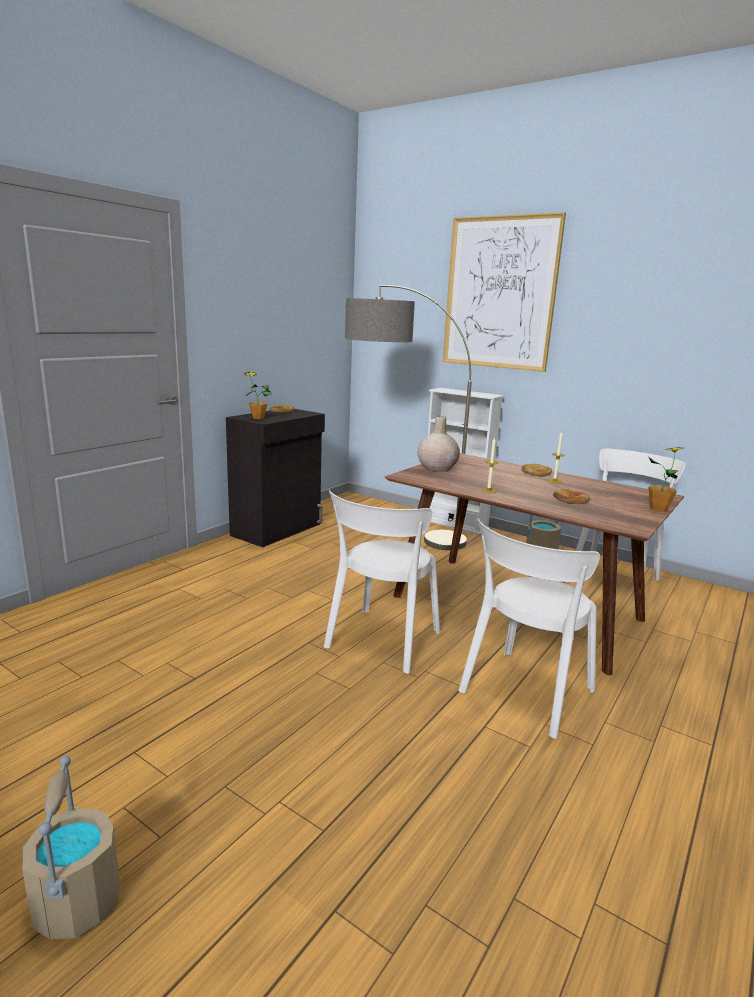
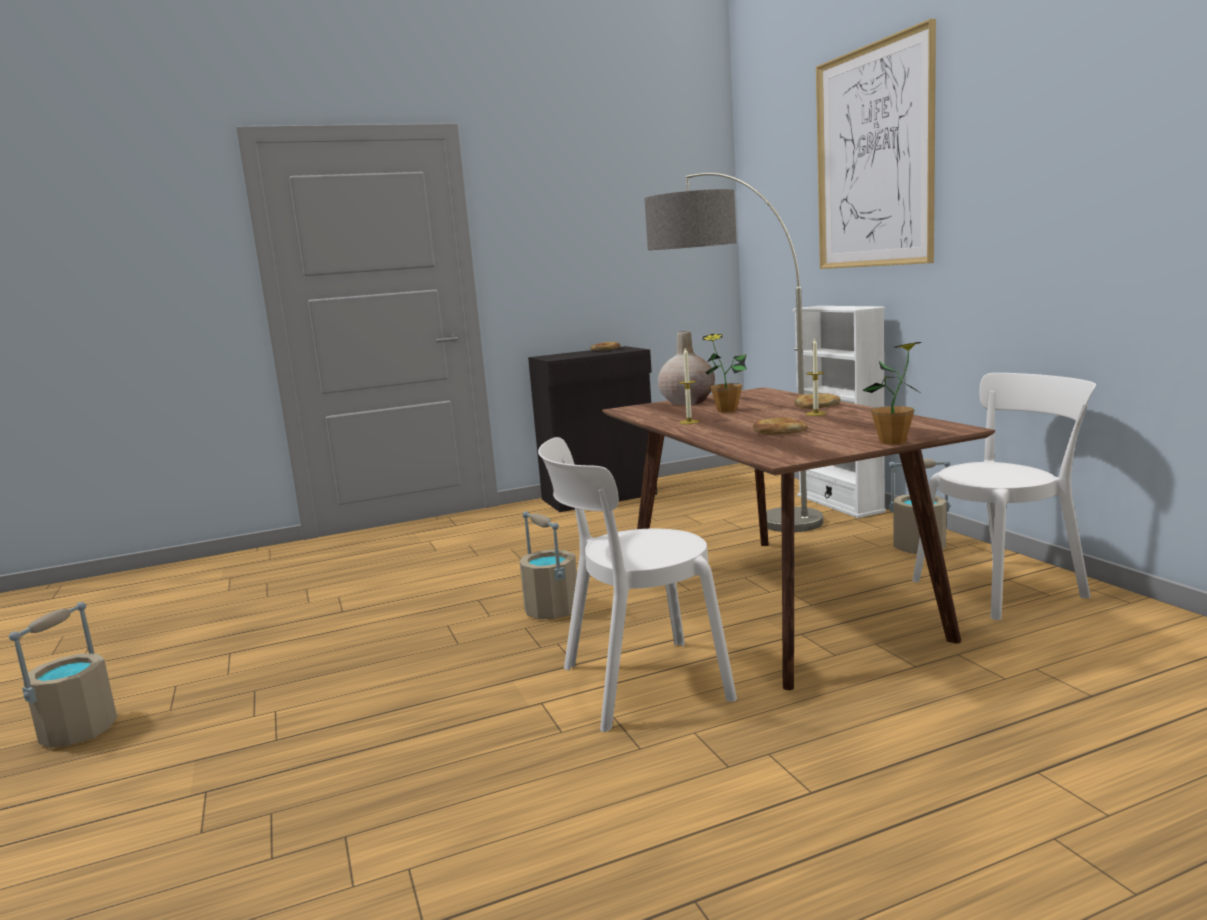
camera: 35 degrees right, 5 degrees down
(258, 418) = (558, 356): potted plant -> potted plant (727, 410)
(381, 642) = (551, 610): white chair -> beige bucket

